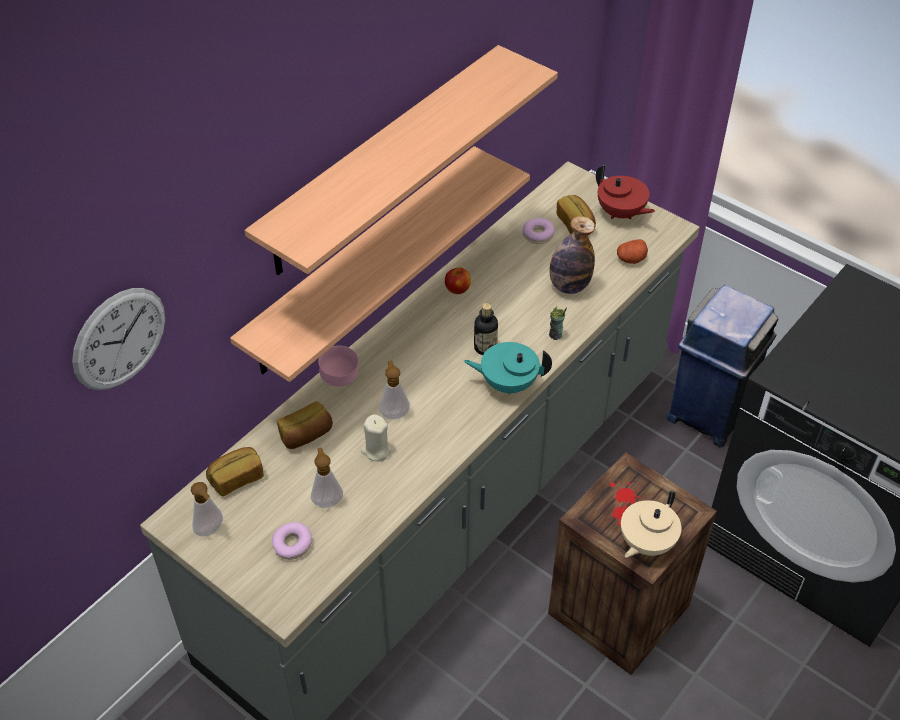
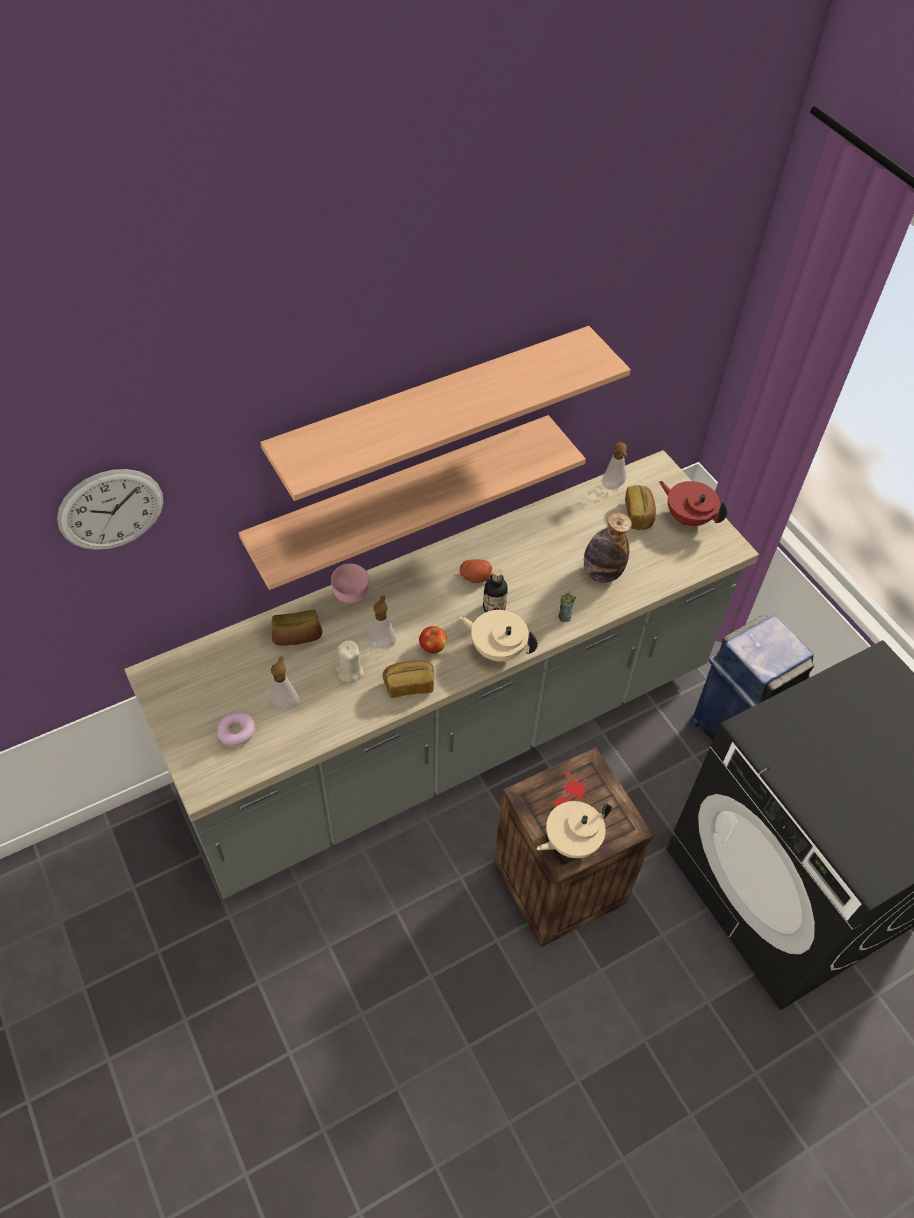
camera: 20 degrees right, 5 degrees up
(211, 531) = (177, 695): soap dispenser -> soap dispenser (613, 487)
(236, 478) = (221, 655): bread -> bread (409, 684)
(457, 289) = (497, 544): apple -> apple (433, 647)
(508, 383) = (497, 649): turquoise teapot -> beige teapot
(538, 235) = (598, 514): donut -> none
(621, 213) = (688, 517): red teapot -> red teapot turned 150 degrees clockwise
(631, 259) = (674, 565): potato -> potato (475, 577)

